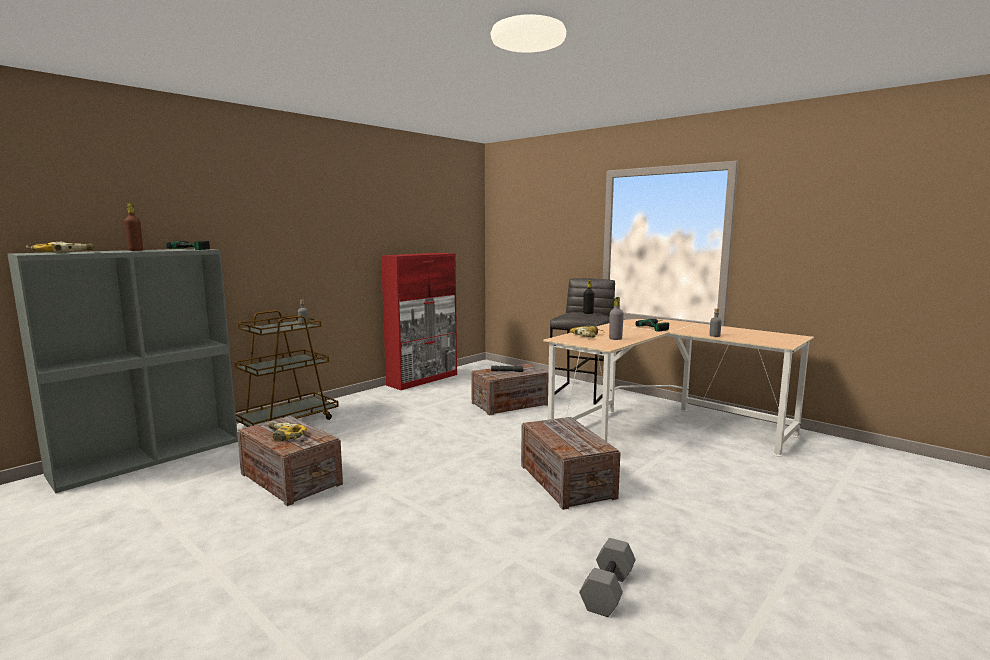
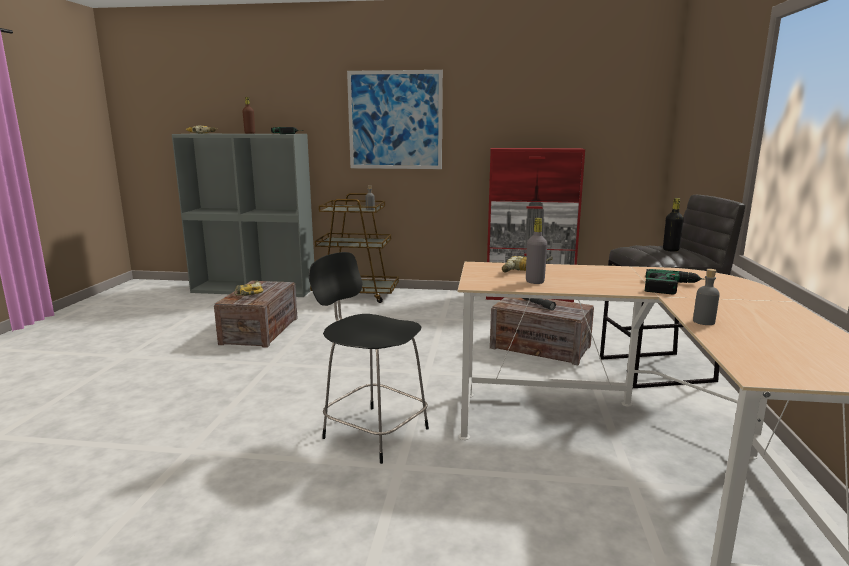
camera: 55 degrees right, 5 degrees up
(297, 232) = (395, 120): none -> picture
(566, 481) = (373, 432): crate -> black chair
(609, 591) = (147, 518): grey dumbbell -> none

